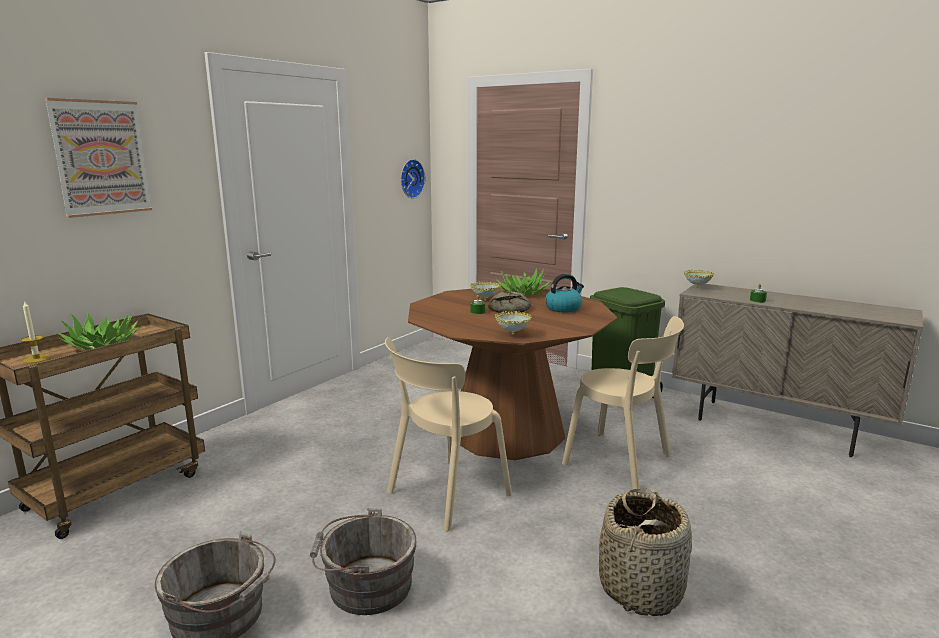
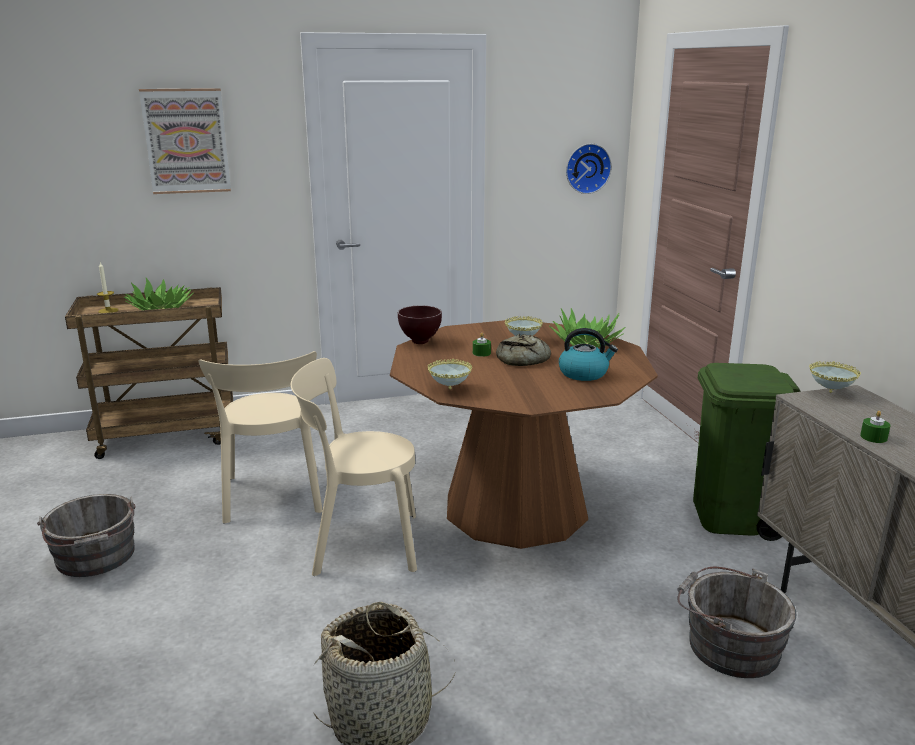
camera: 40 degrees right, 5 degrees up
(365, 586) = (195, 586): grey bucket -> grey bucket (728, 645)
(420, 315) = (421, 342): none -> brown bowl
(621, 461) = (584, 593): beige chair -> beige chair (272, 498)

